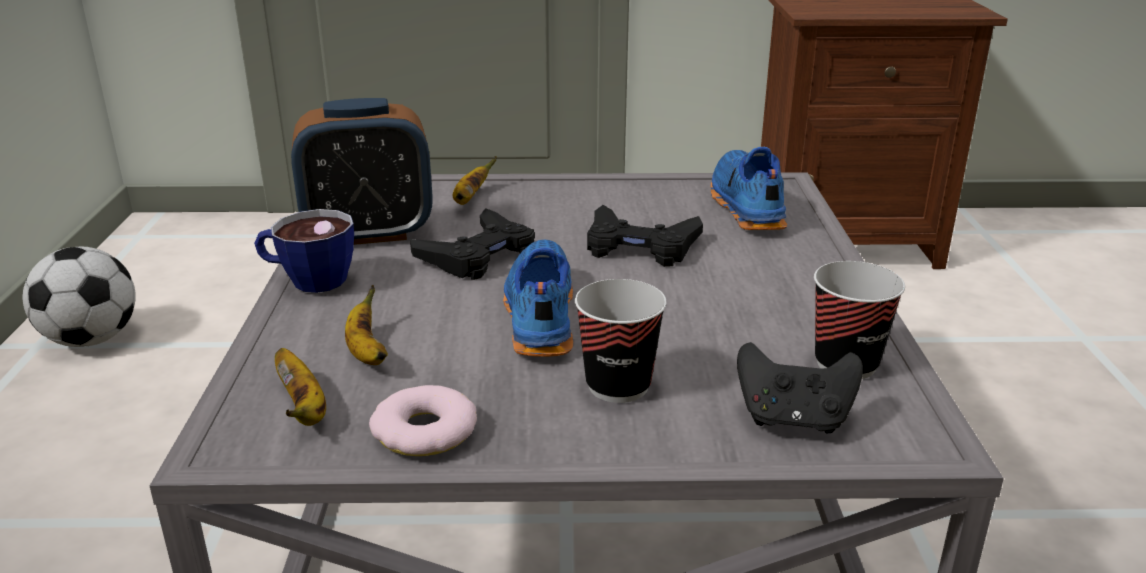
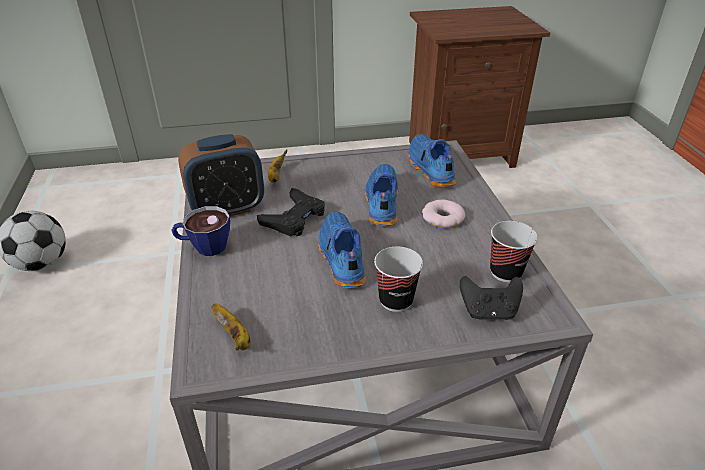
camera: 10 degrees left, 10 degrees up
(366, 352) = (255, 294): banana -> none
(424, 431) = (305, 343): donut -> donut (443, 218)
(640, 246) = (380, 203): black game controller -> blue shoe

